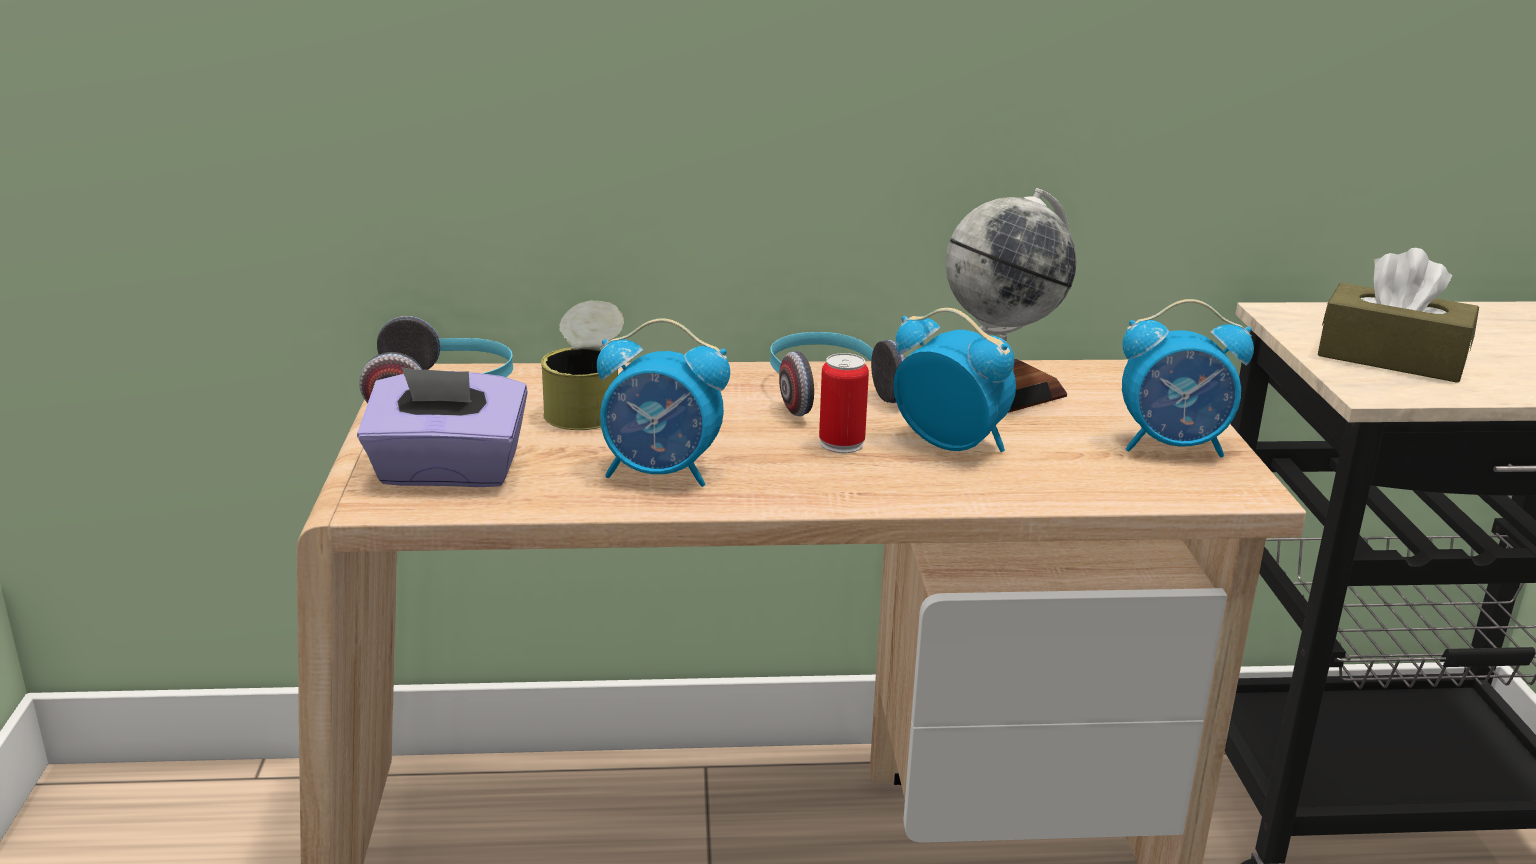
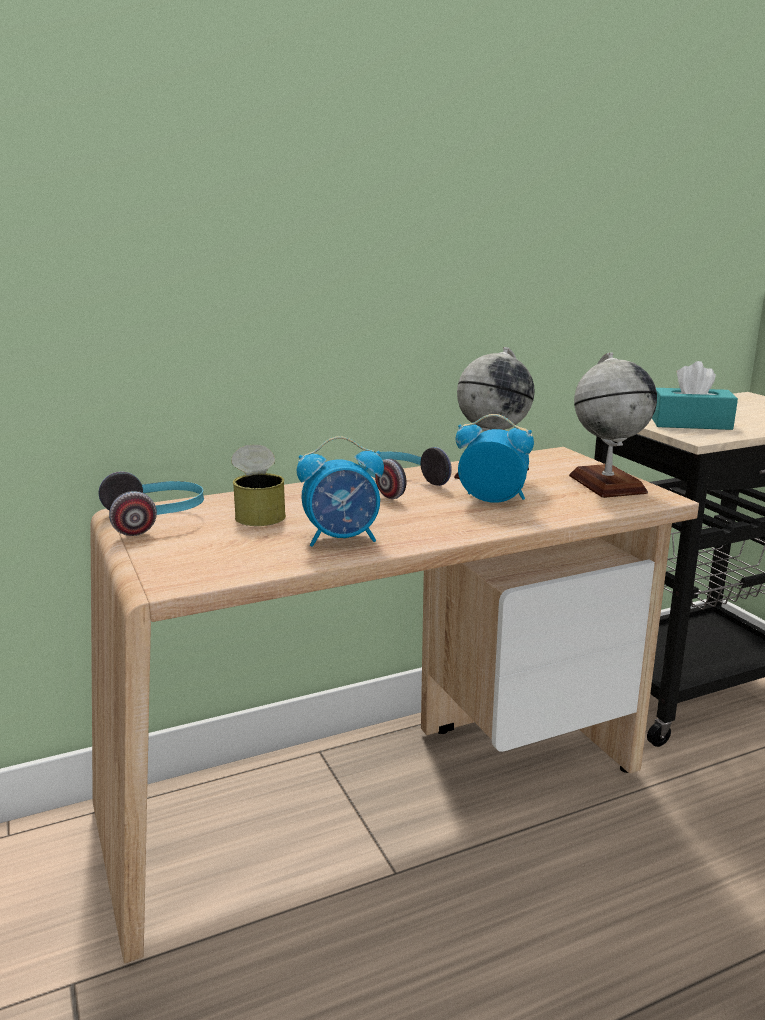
camera: 20 degrees left, 5 degrees down
(448, 472) = (204, 560): purple tissue box -> none
(841, 443) = (432, 508): can -> none
(1174, 446) = (606, 484): alarm clock -> globe
(1391, 358) = (691, 423): brown tissue box -> turquoise tissue box

